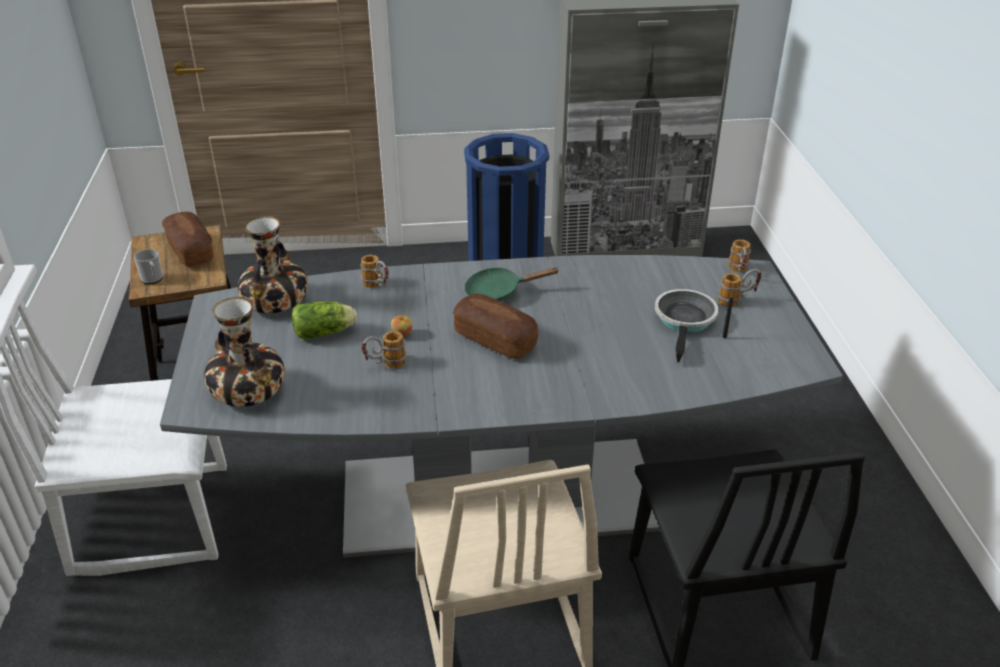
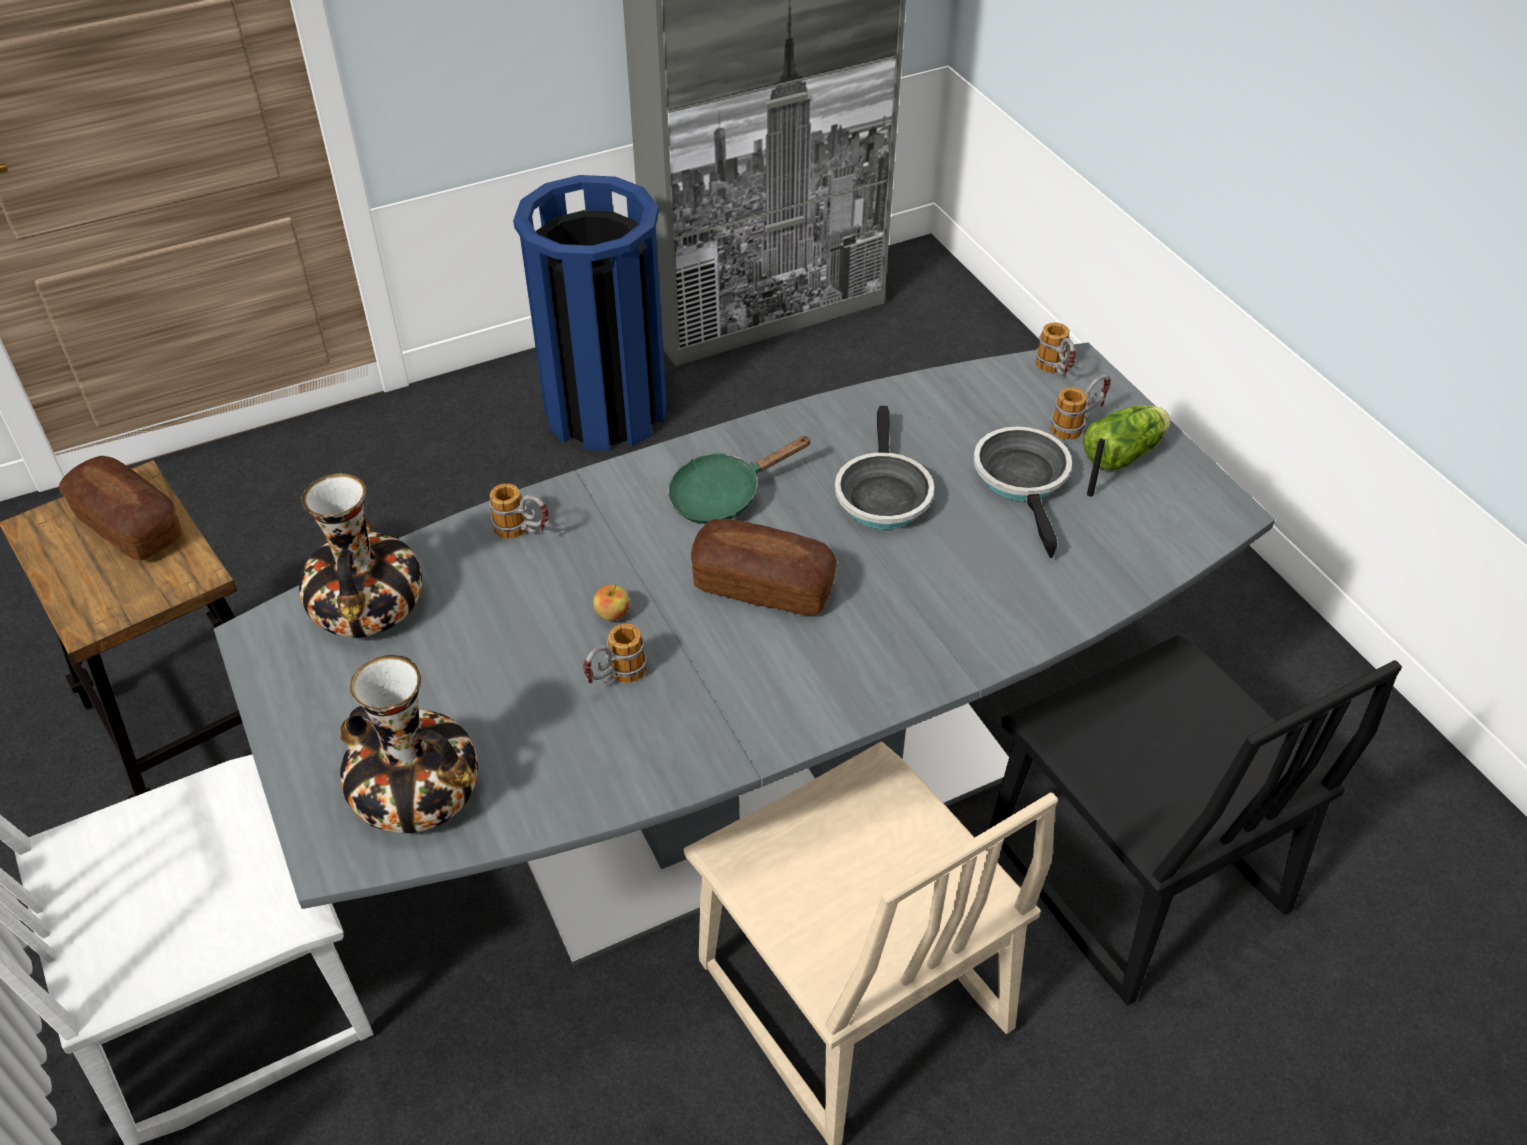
camera: 20 degrees left, 10 degrees up
(153, 279) = (90, 601): mug -> none
(326, 332) = (487, 644): lettuce -> lettuce (1125, 453)
(592, 310) = (881, 494): none -> frying pan

